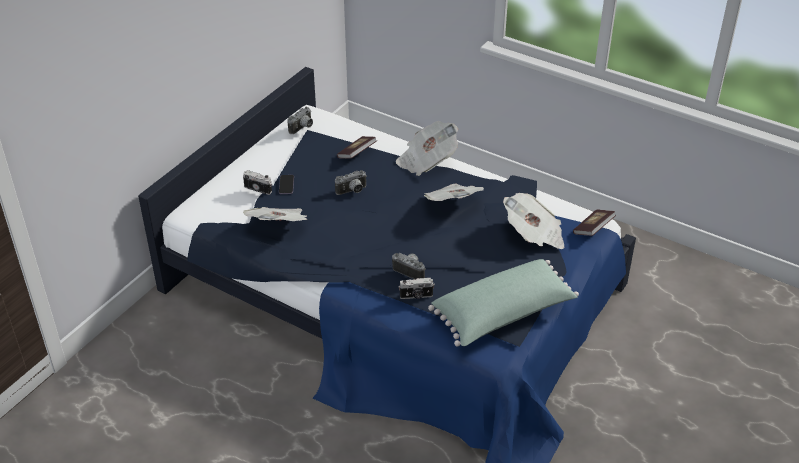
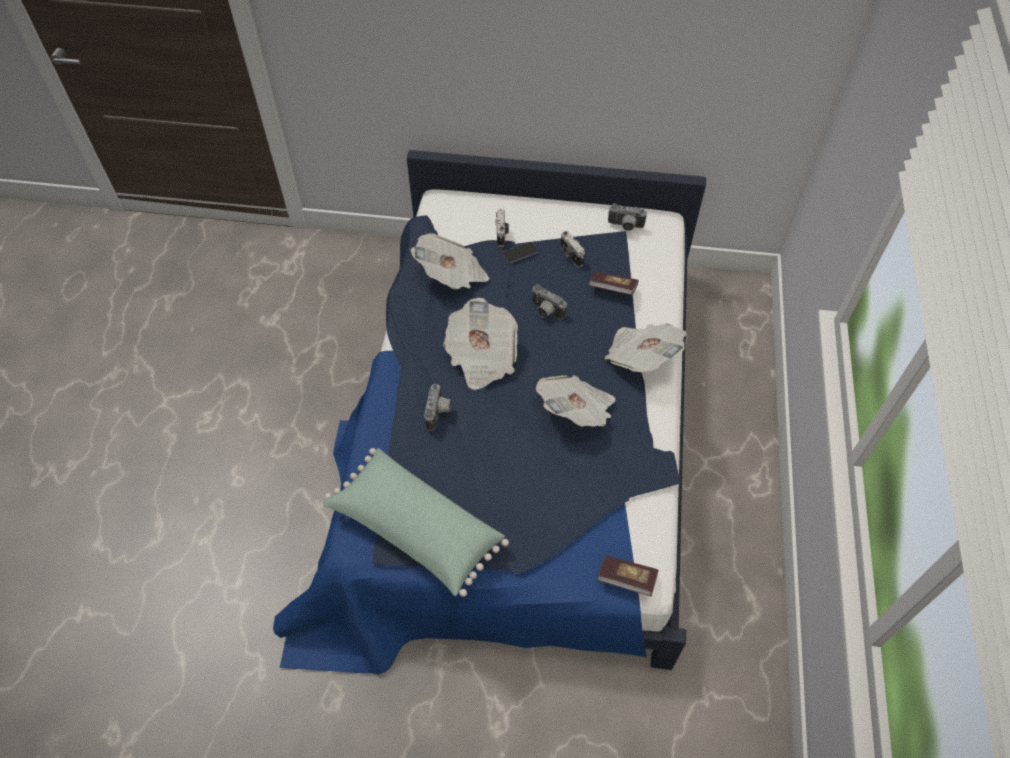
camera: 65 degrees right, 15 degrees up
(416, 296) = (405, 434): camera -> camera (570, 256)
(534, 235) = (570, 515): newspaper -> newspaper (481, 357)

